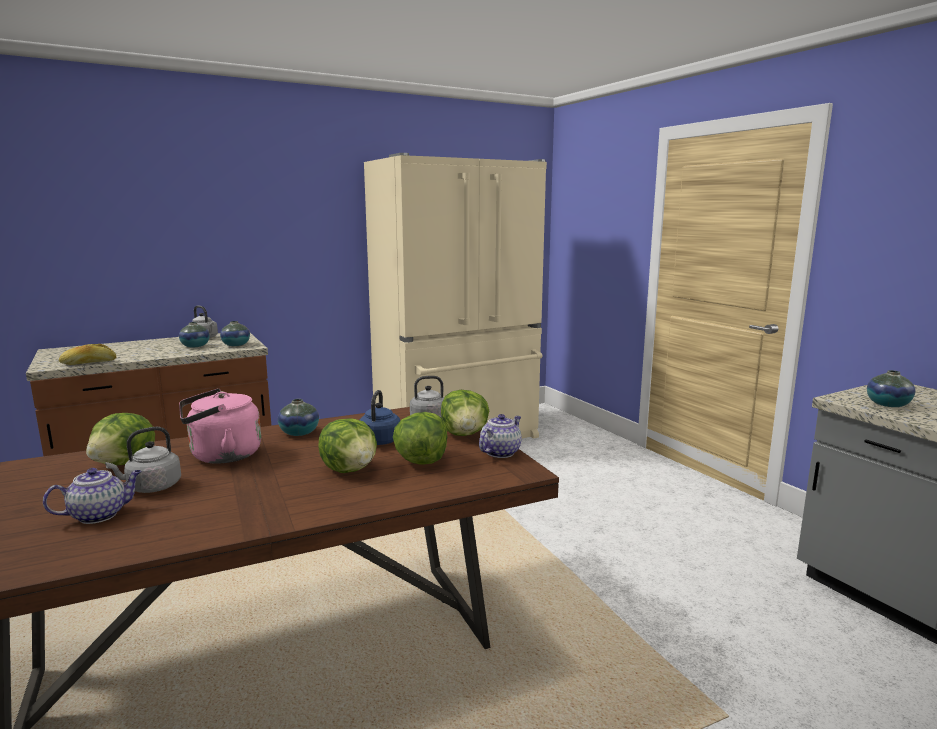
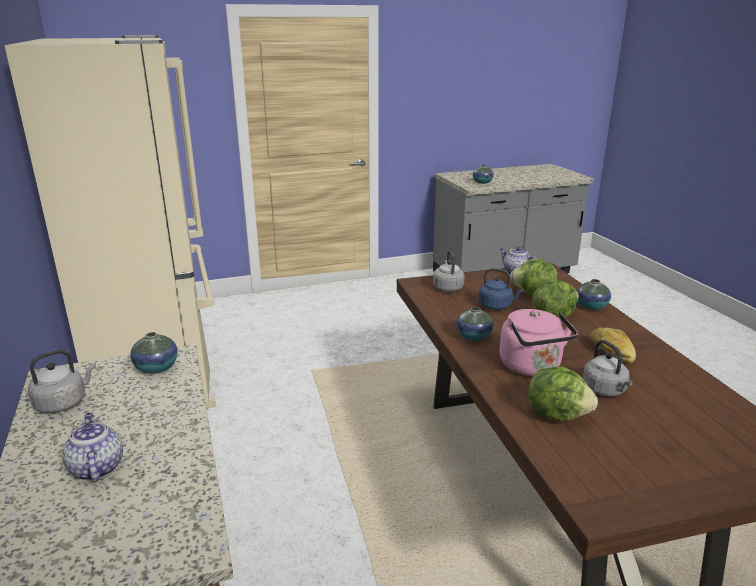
camera: 80 degrees left, 10 degrees up
(88, 363) = (194, 497): bread -> bread (610, 353)
(100, 515) = (661, 404): teapot -> teapot (96, 467)
(195, 346) = (132, 403): vase -> vase (591, 306)
(465, 434) = (480, 279): lettuce -> none

